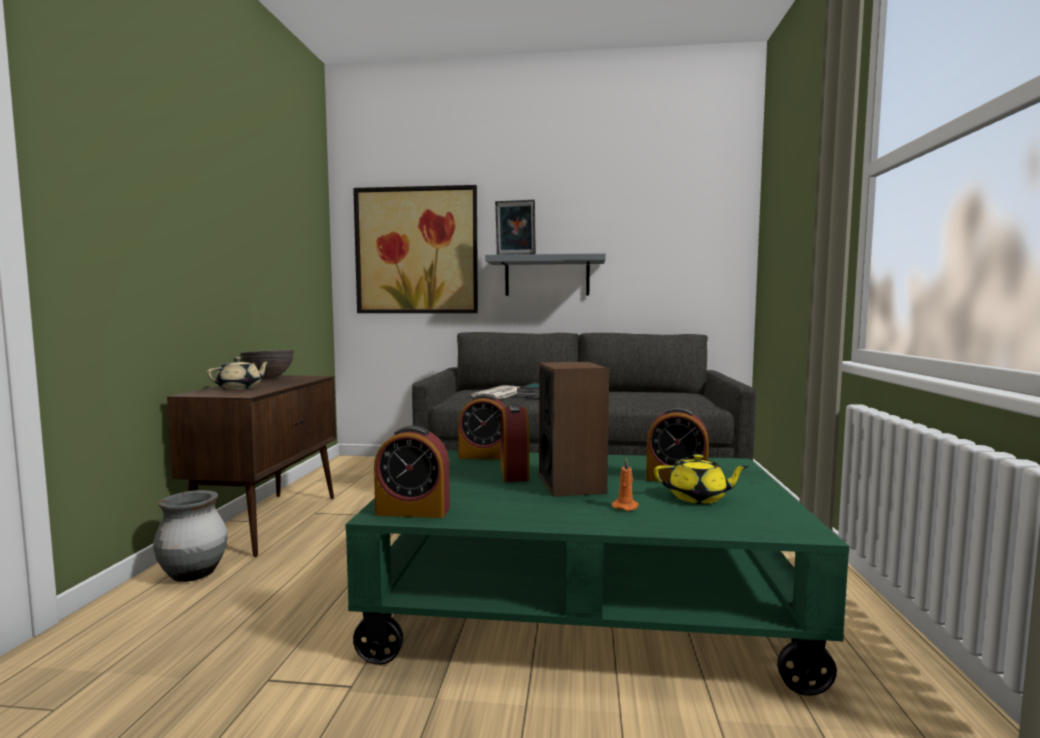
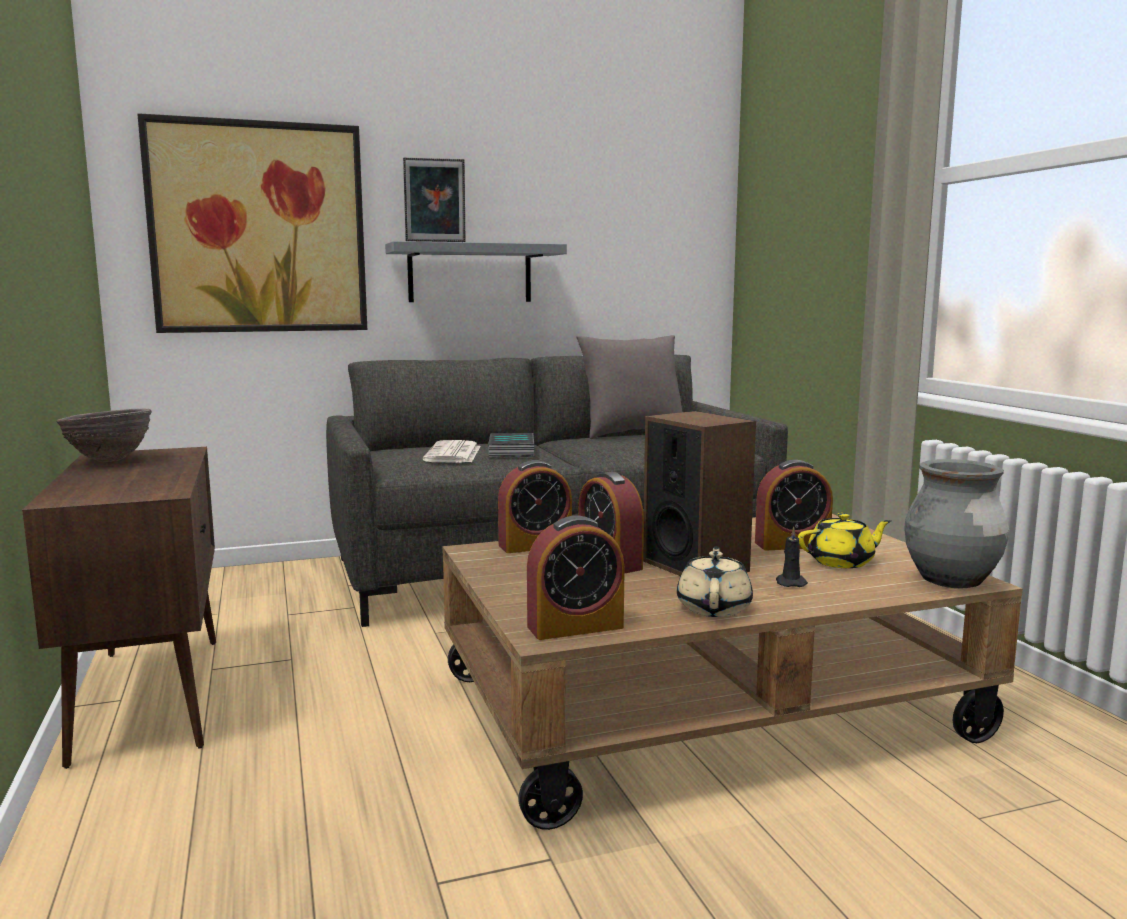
camera: 25 degrees left, 5 degrees up
(193, 574) = (129, 793): grey vase -> grey vase (951, 581)
(240, 388) = (113, 482): beige teapot -> beige teapot (714, 607)
(583, 602) = (705, 707): green coffee table -> brown coffee table
(625, 506) = (790, 583): orange candle -> black candle
(647, 390) = (631, 434): none -> grey pillow

